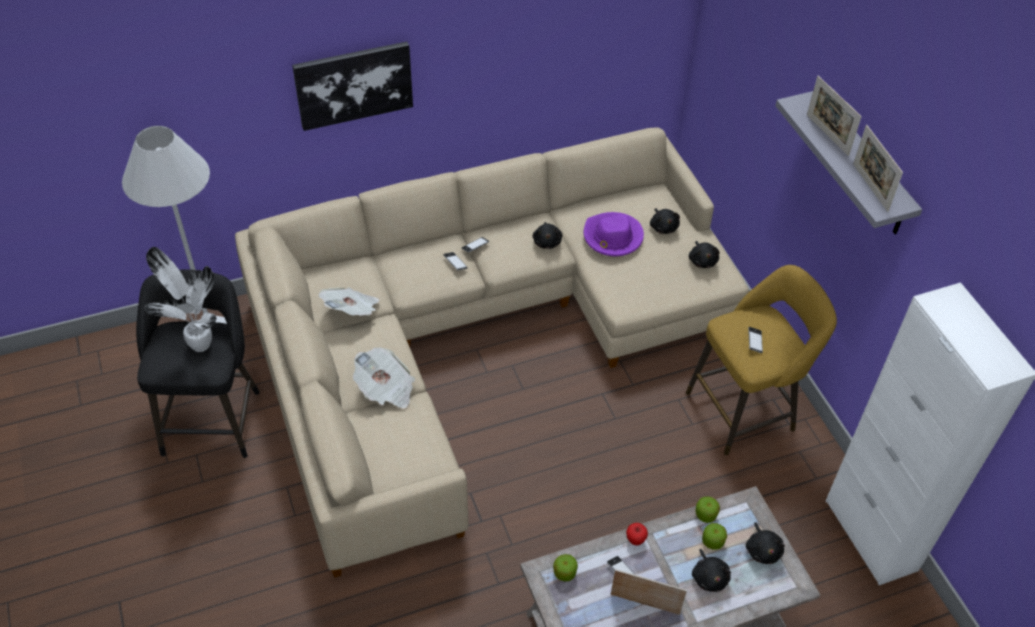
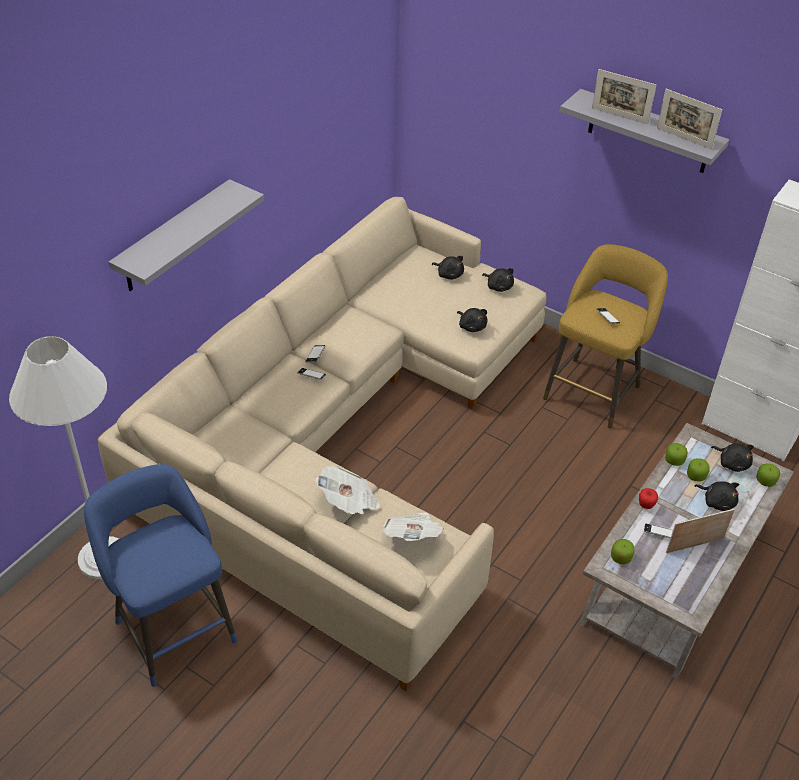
camera: 35 degrees left, 5 degrees down
(199, 343) = (166, 543): potted plant -> none
(212, 418) = (172, 627): black stool -> blue stool
(352, 311) = (259, 455): newspaper -> newspaper (412, 536)
(353, 84) = (174, 237): picture -> grey shelf
(547, 242) = (370, 325): black plush toy -> black plush toy (471, 326)
(612, 237) = (419, 298): purple hat -> none
(779, 587) = (765, 481): none -> apple

